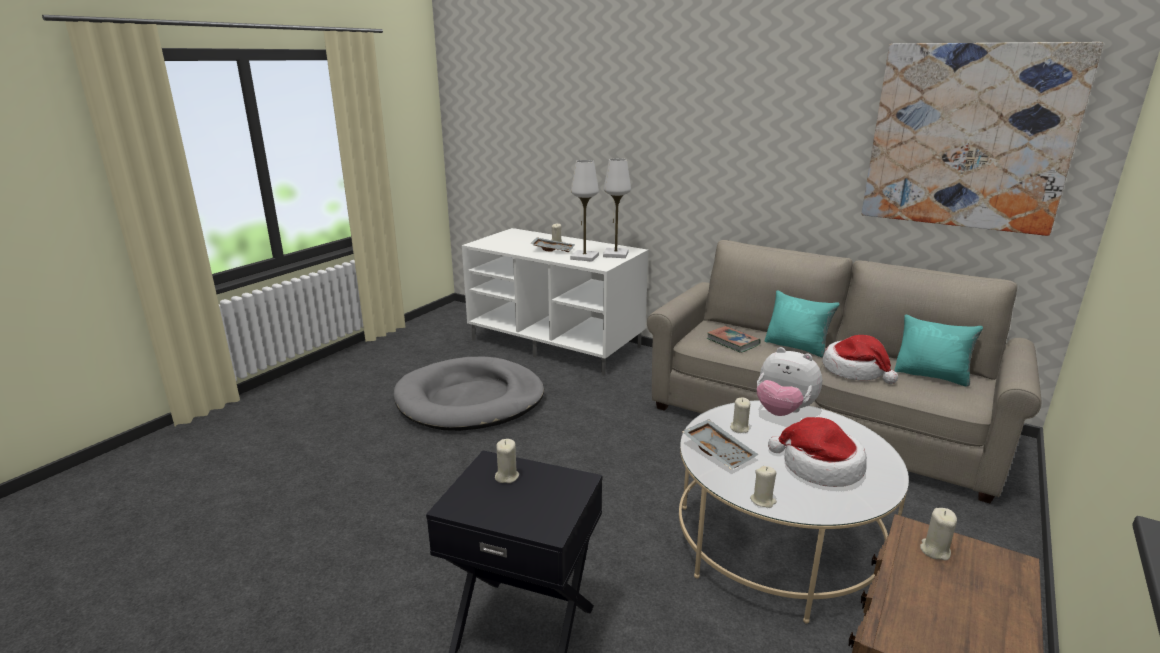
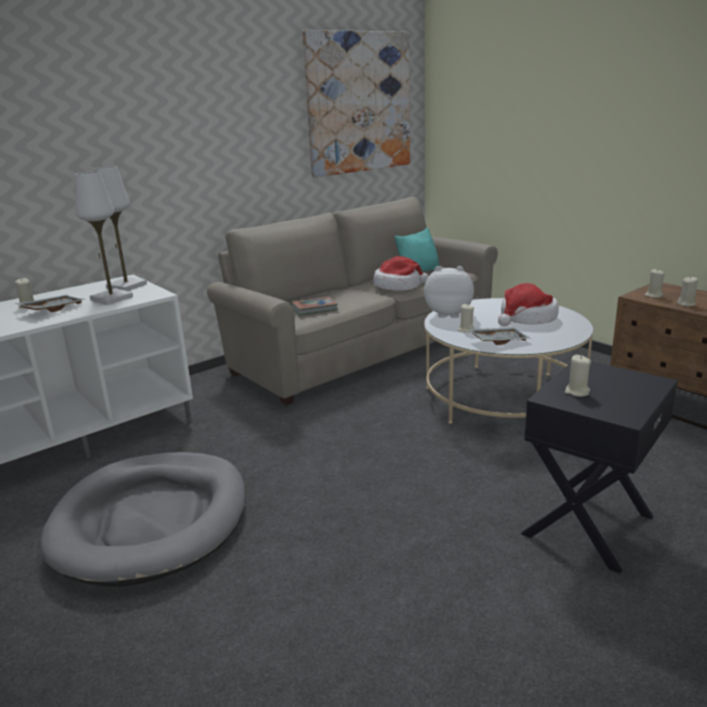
camera: 70 degrees left, 0 degrees up
(763, 500) = (565, 339): beige candle -> beige candle (686, 304)
(783, 412) = (448, 314): plush toy -> plush toy turned 135 degrees counterclockwise
(797, 347) = (343, 293): turquoise pillow -> none

